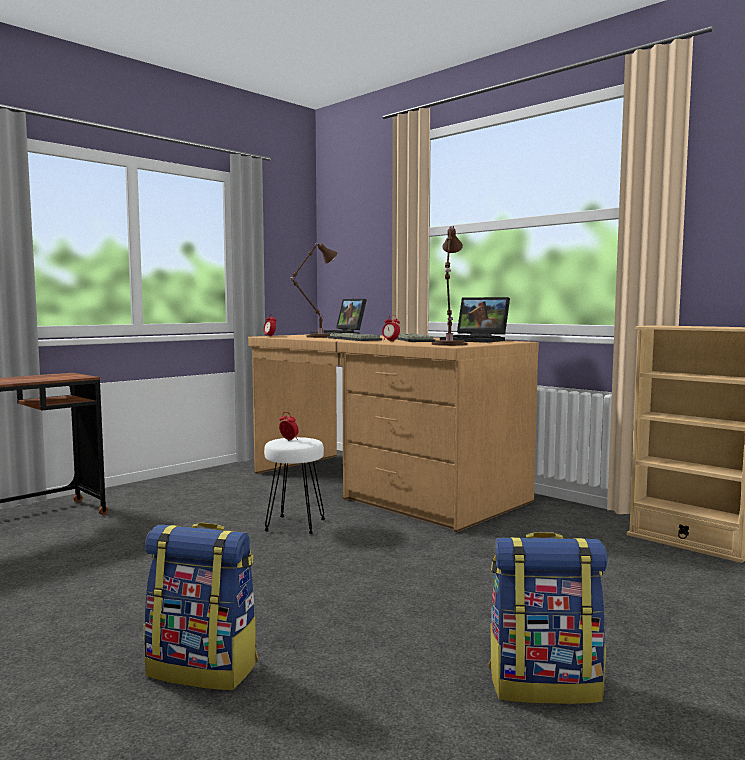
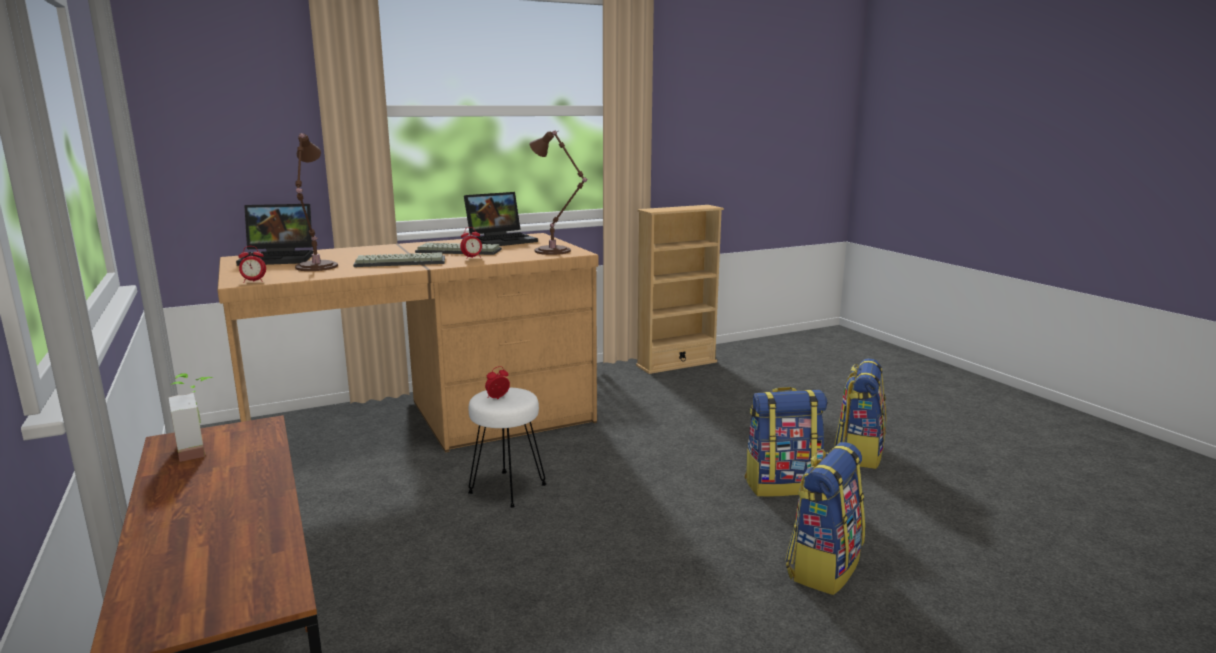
camera: 70 degrees left, 10 degrees up
(54, 376) = (201, 448): none -> potted plant
(390, 633) = (782, 485): none -> backpack

